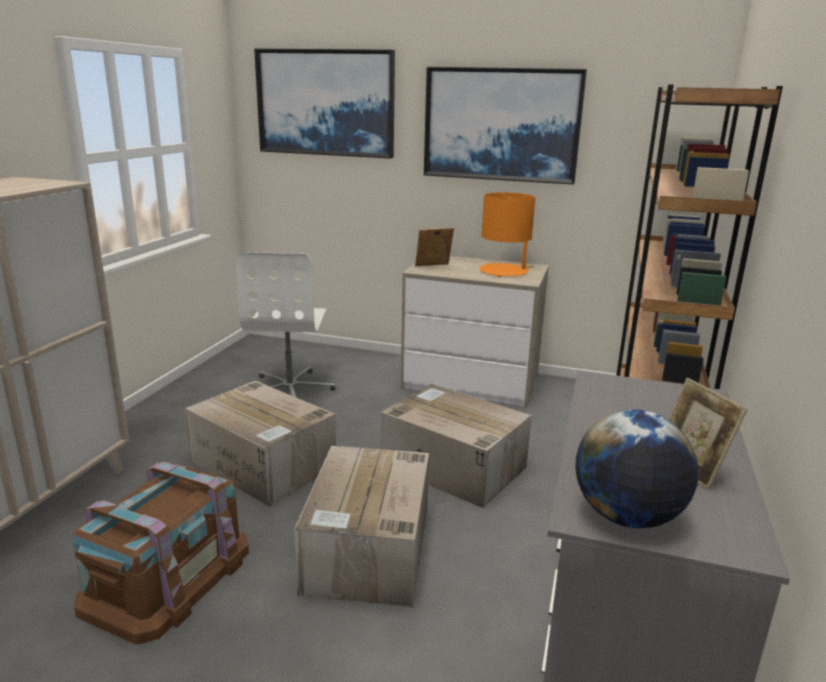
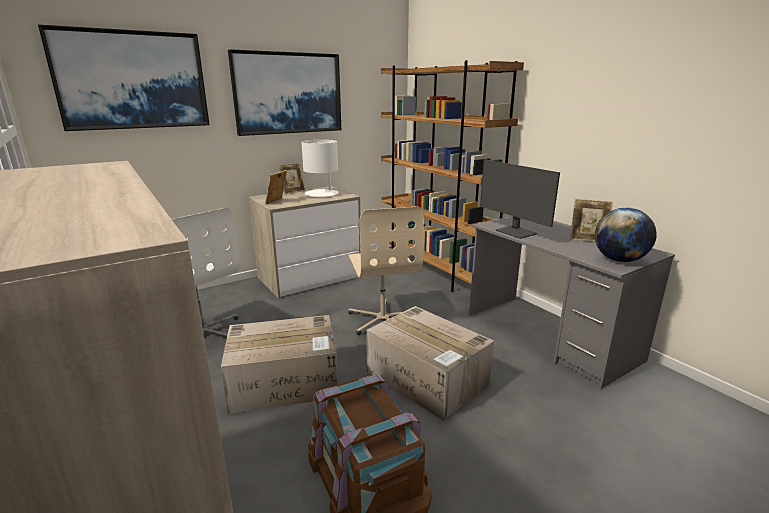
camera: 50 degrees left, 0 degrees up
(451, 465) = (383, 320): cardboard box -> beige office chair
(483, 260) = (293, 192): none -> picture frame
(504, 271) = (322, 194): orange table lamp -> white table lamp
(600, 405) = (515, 232): none -> monitor

